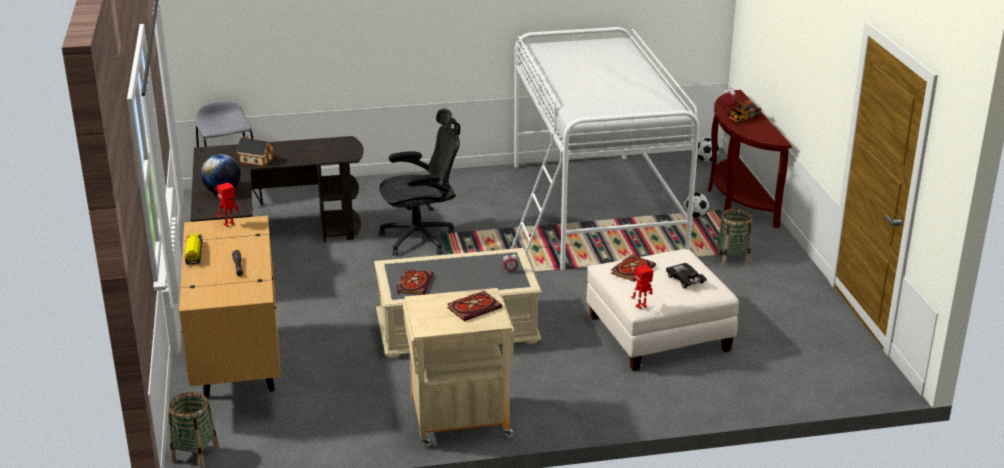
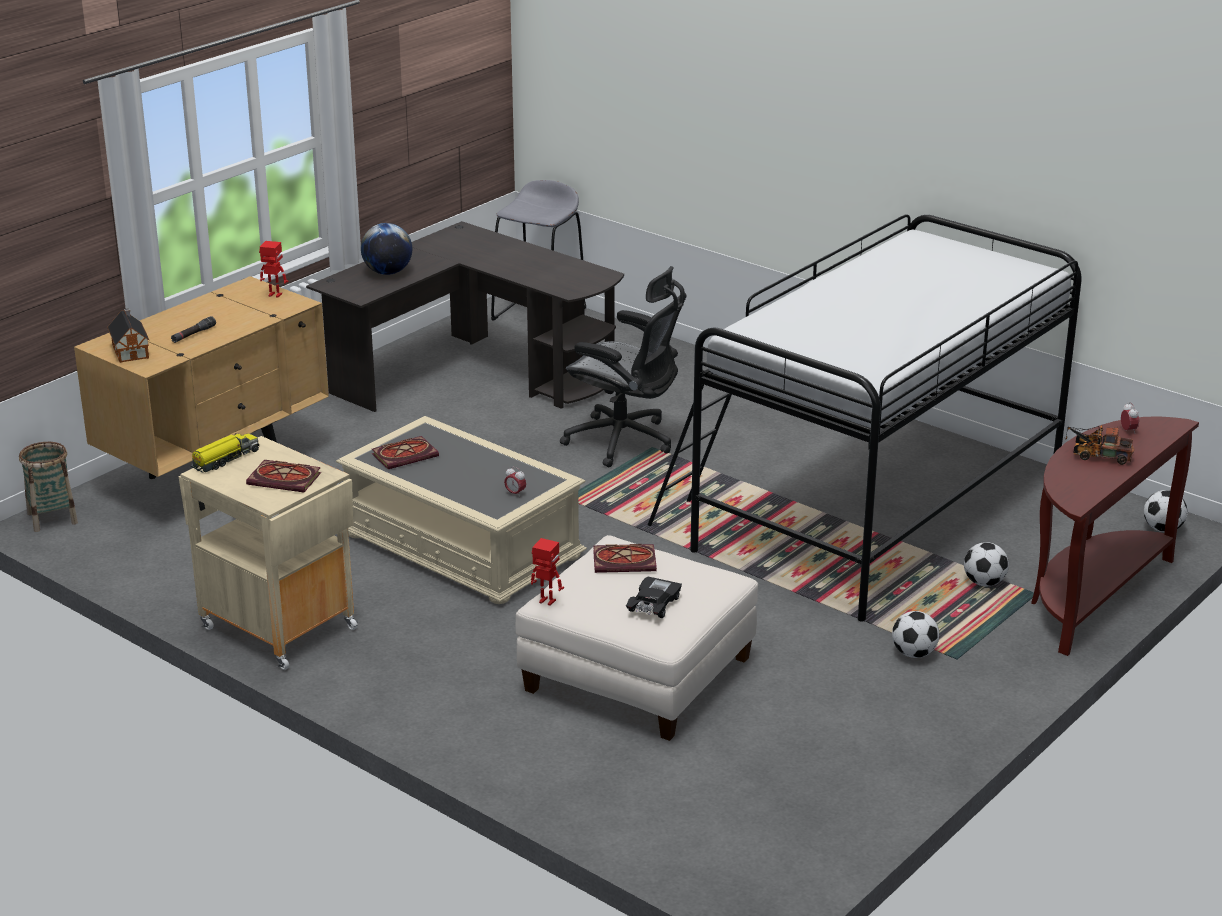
camera: 50 degrees right, 0 degrees up
(194, 253) = (191, 306): toy truck -> toy truck (225, 459)
(255, 160) = (481, 256): toy house -> toy house (130, 350)
(594, 210) = (874, 511): white bed -> black bed
(732, 259) = (914, 653): basket -> football

